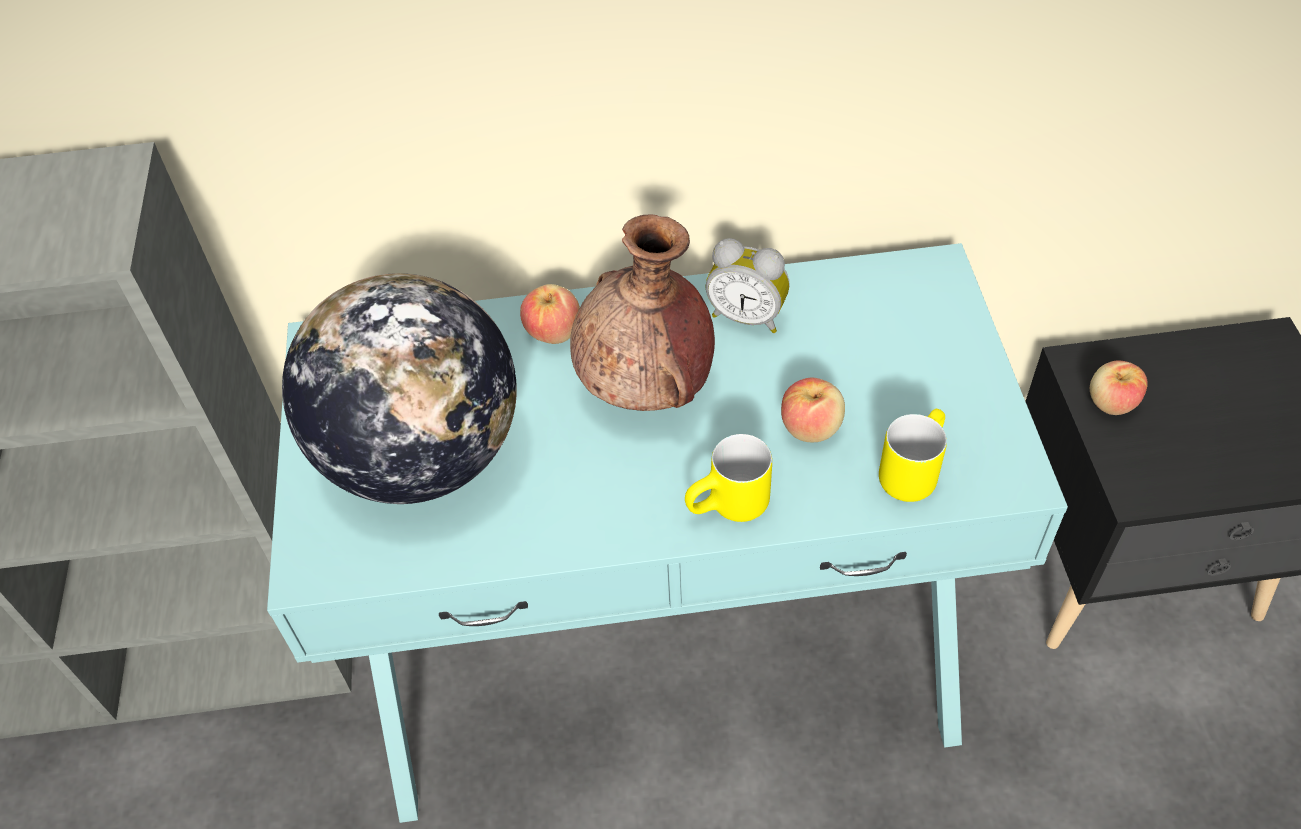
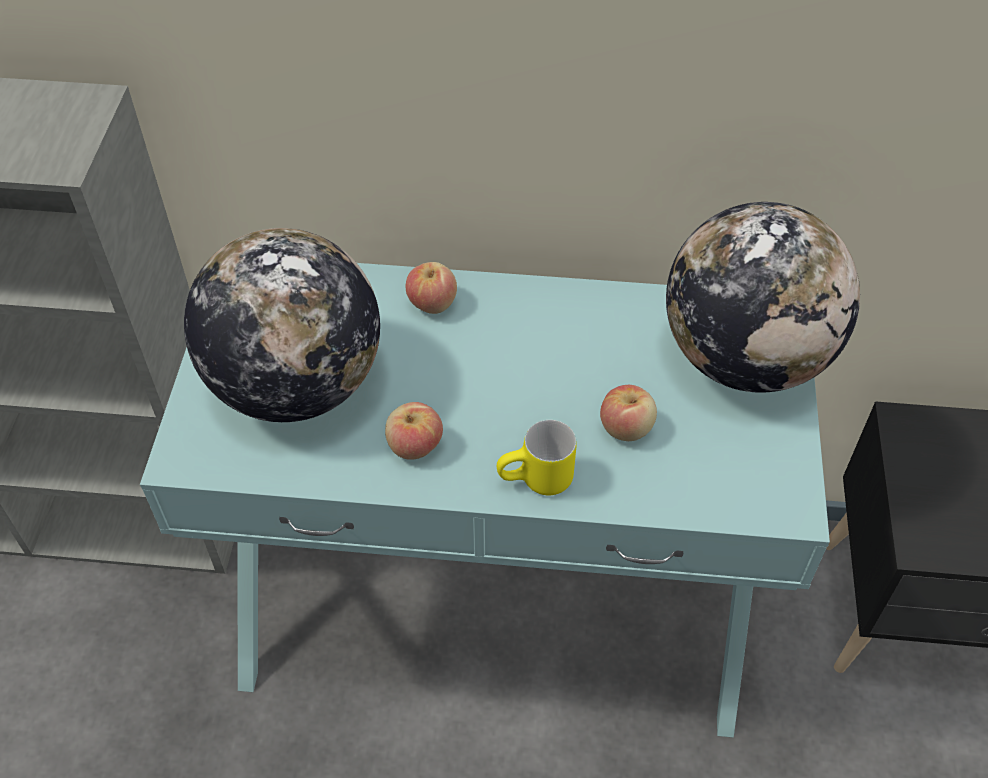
camera: 10 degrees right, 0 degrees up
(647, 388) = (497, 366): brown vase -> none
(747, 316) = (600, 322): alarm clock -> none
(909, 469) = (700, 481): yellow mug -> none
(916, 324) = (745, 357): none -> globe
(1111, 403) = (922, 463): apple -> apple (414, 446)

